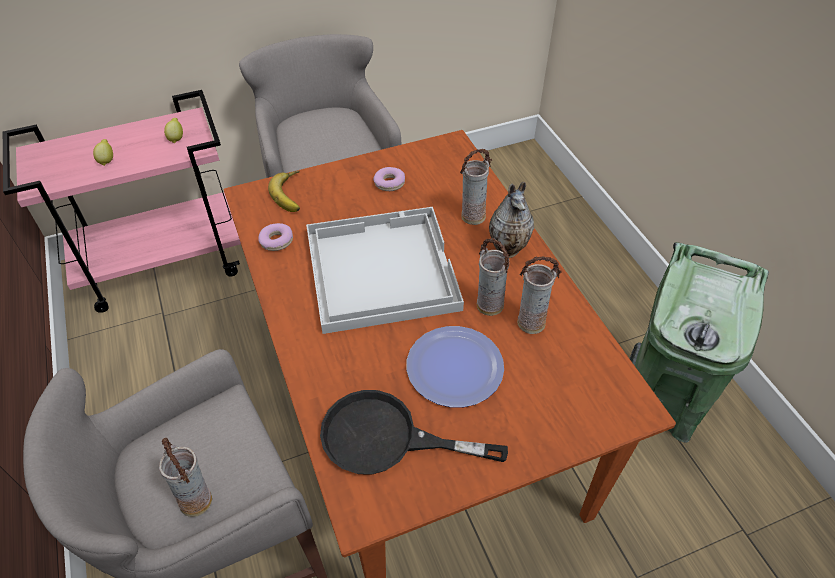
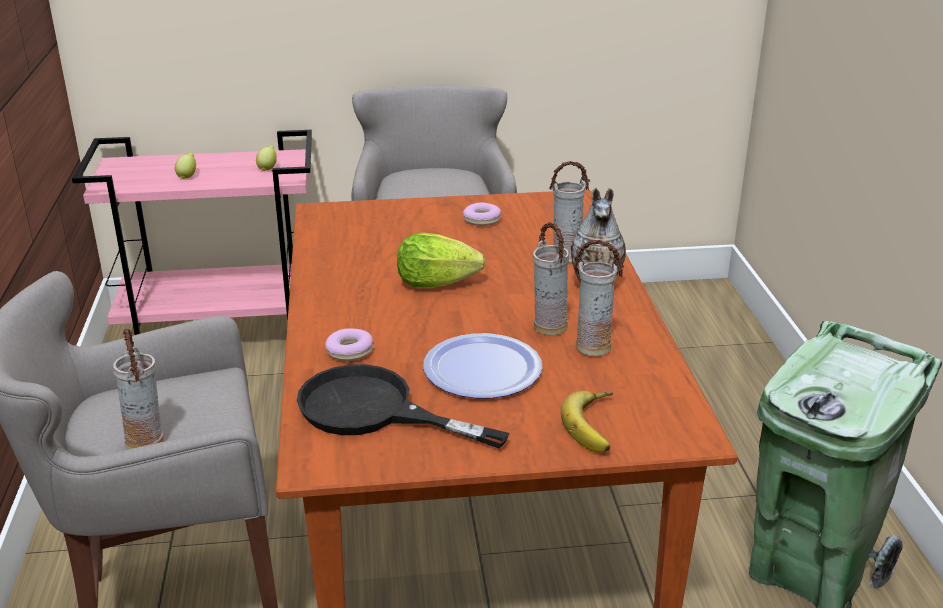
camera: 15 degrees right, 20 degrees down
(276, 241) = (331, 247): donut -> donut (349, 351)
(292, 194) = (367, 216): banana -> banana (597, 426)
(379, 269) = (435, 283): white tray -> lettuce

